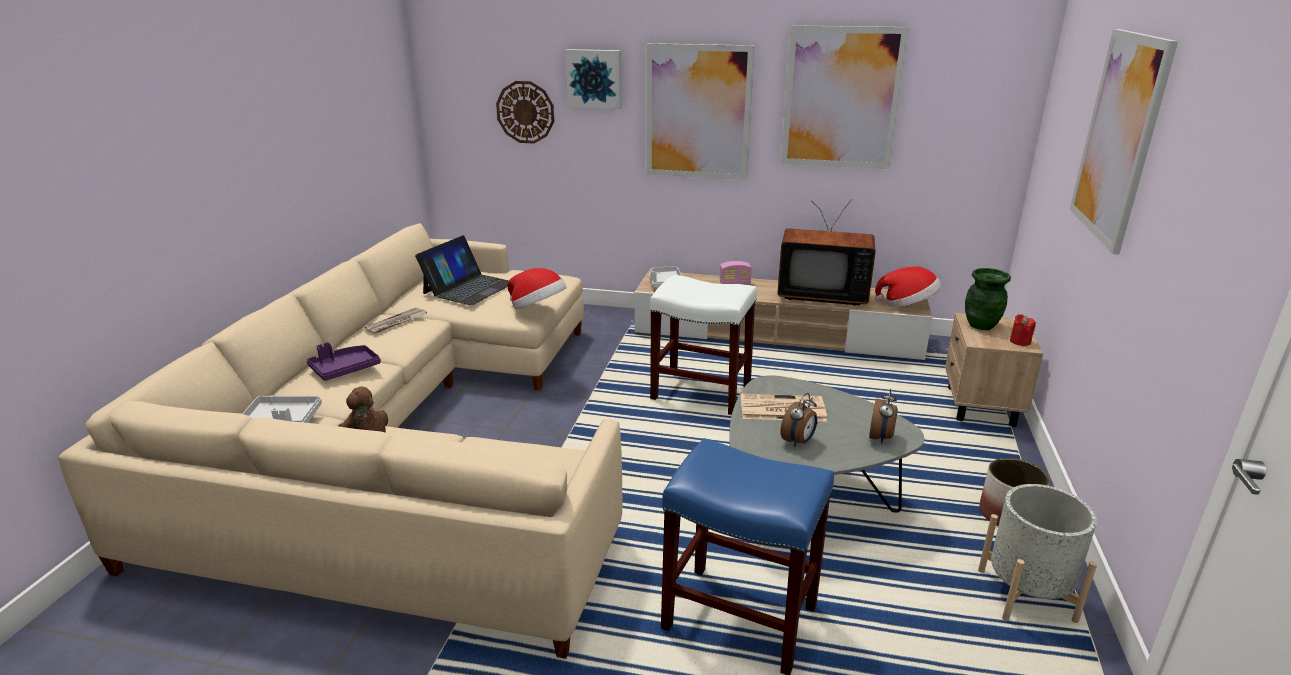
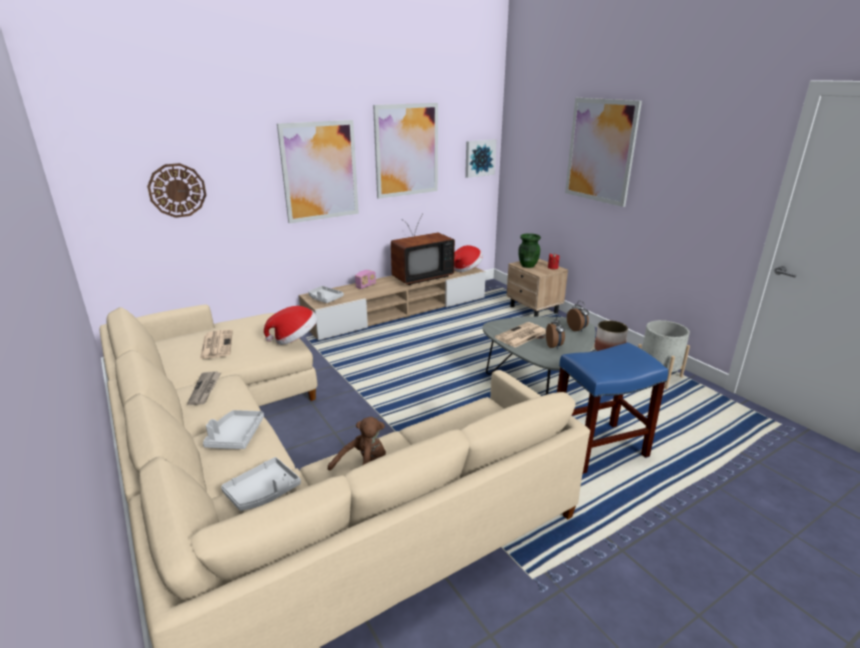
camera: 45 degrees left, 0 degrees up
(344, 369) = (235, 436): purple tray -> grey tray
(469, 288) = (216, 344): laptop -> newspaper
(594, 78) = (237, 155): picture -> picture (479, 158)
(702, 392) = (411, 357): white stool -> none

